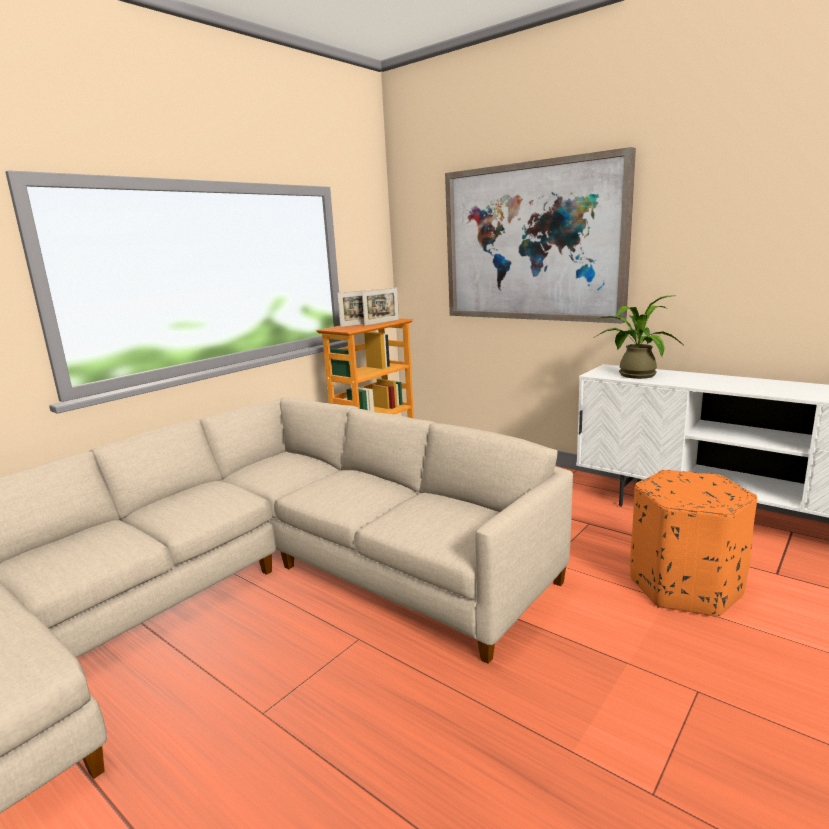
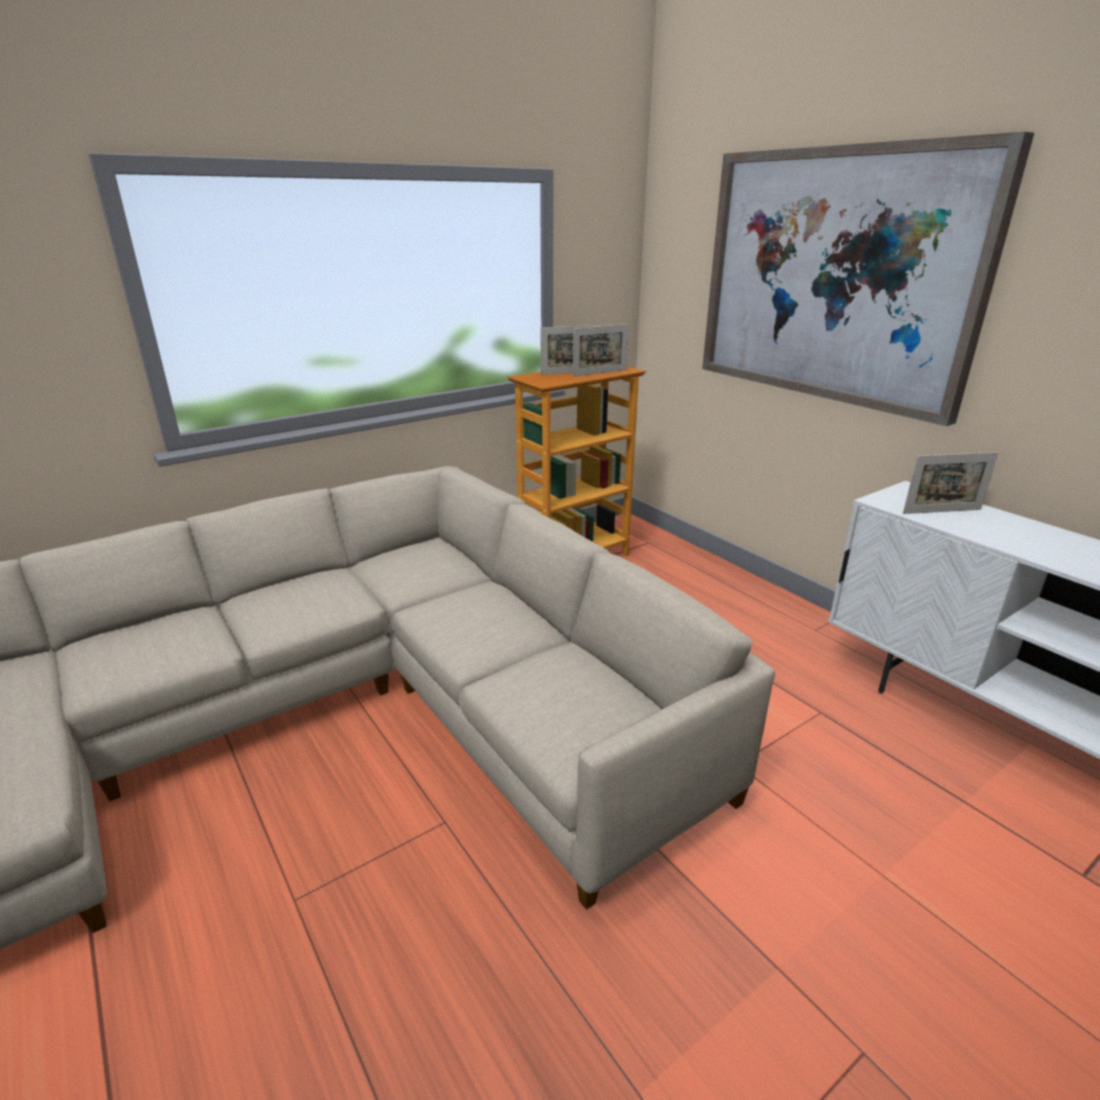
camera: 15 degrees right, 10 degrees up
(633, 374) = (942, 511): potted plant -> picture frame
(684, 587) = (919, 860): orange ottoman -> none

